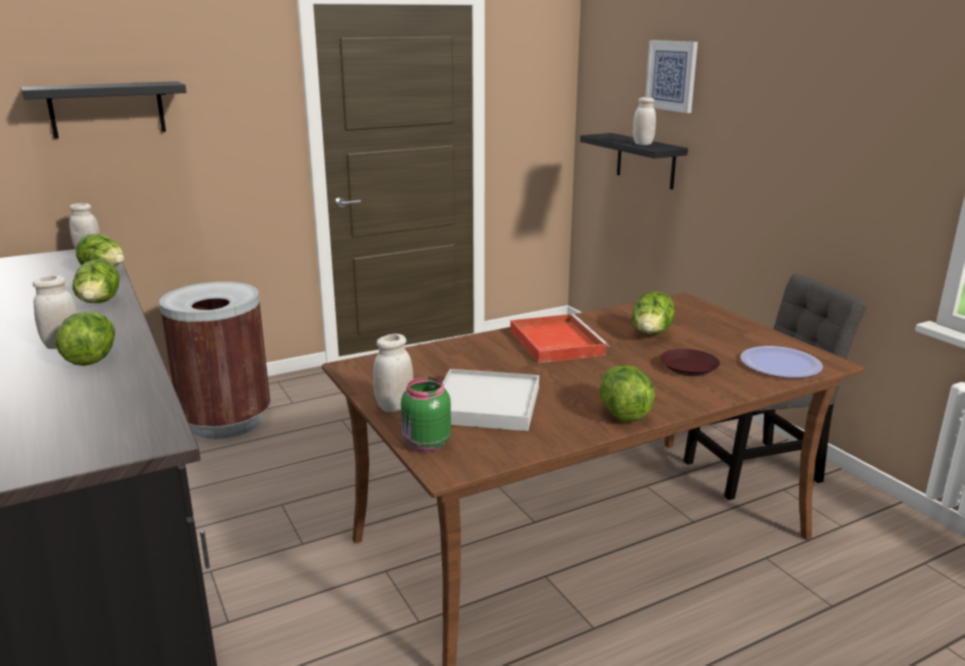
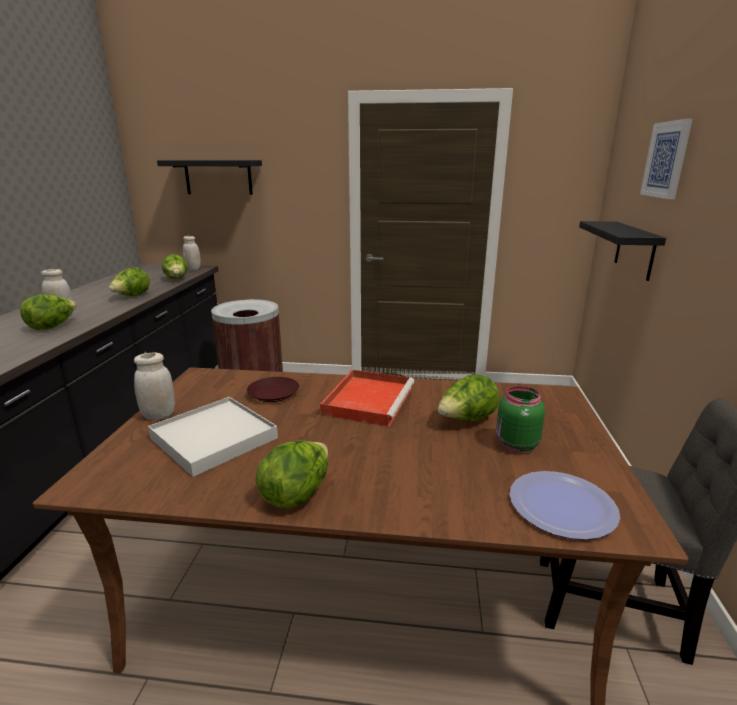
camera: 35 degrees right, 0 degrees up
(425, 444) = (112, 456): green jar -> green jar (515, 445)
(642, 144) = (621, 231): white jar -> none
(688, 367) = (446, 468): brown plate -> brown plate (273, 393)

